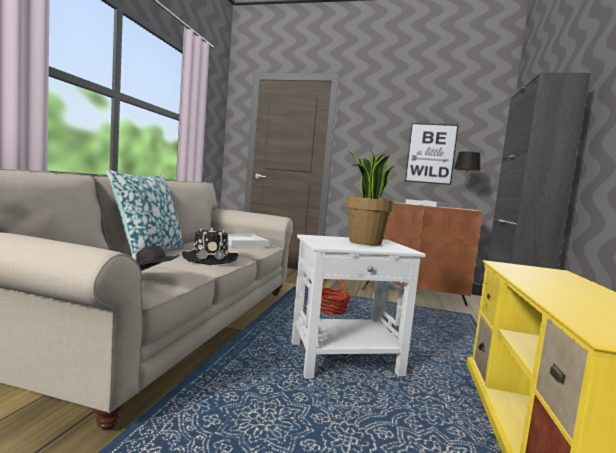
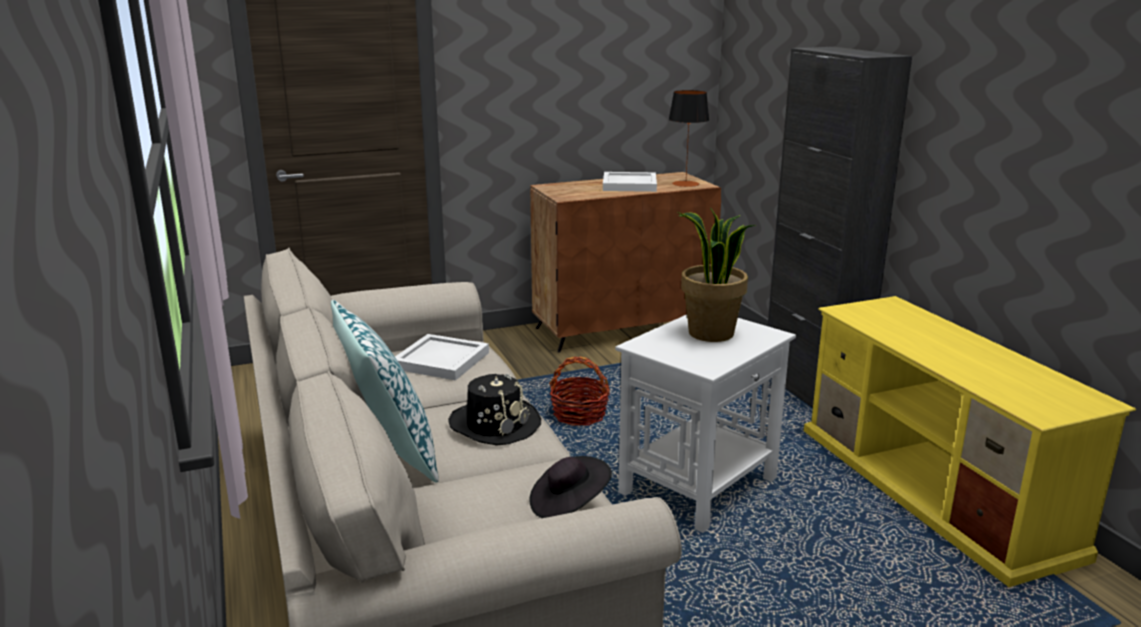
camera: 35 degrees left, 15 degrees up
(431, 153) = (612, 84): picture -> none

